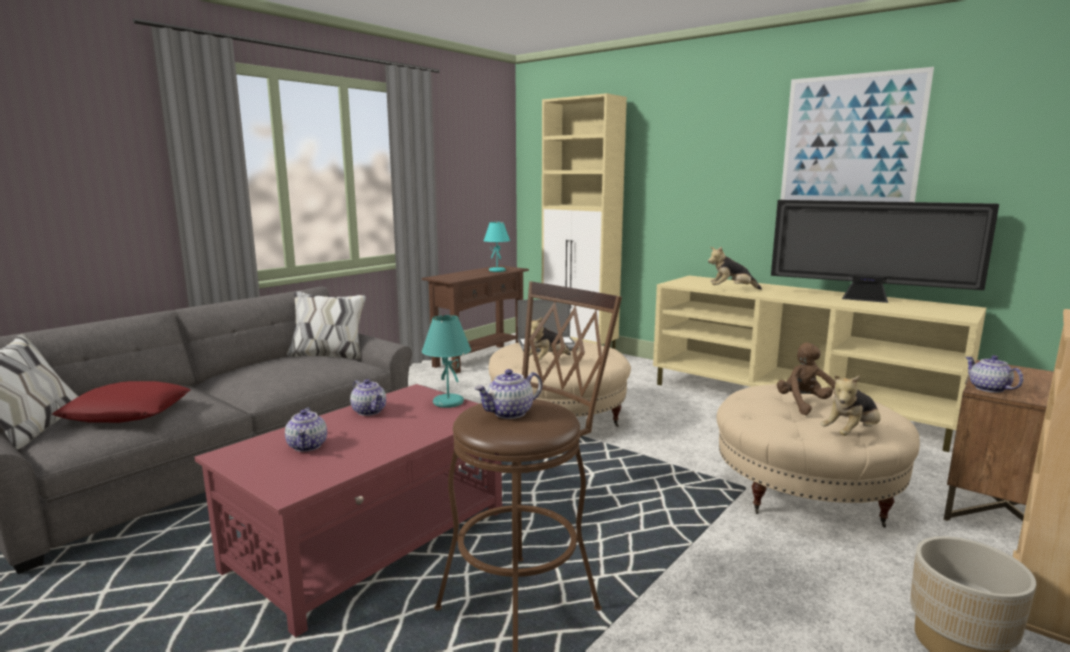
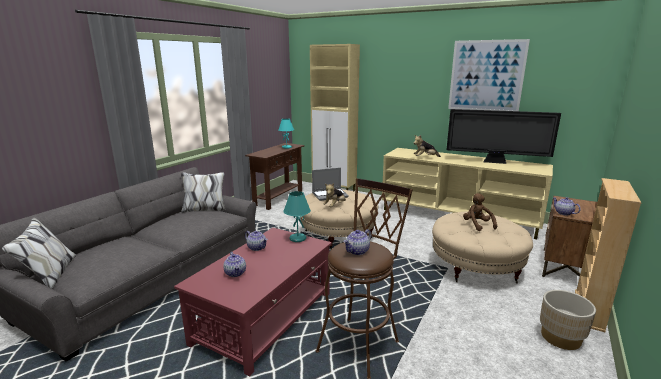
camera: 10 degrees left, 5 degrees up
(126, 412) = (107, 259): red pillow -> none
(851, 433) = (503, 240): plush toy -> none

